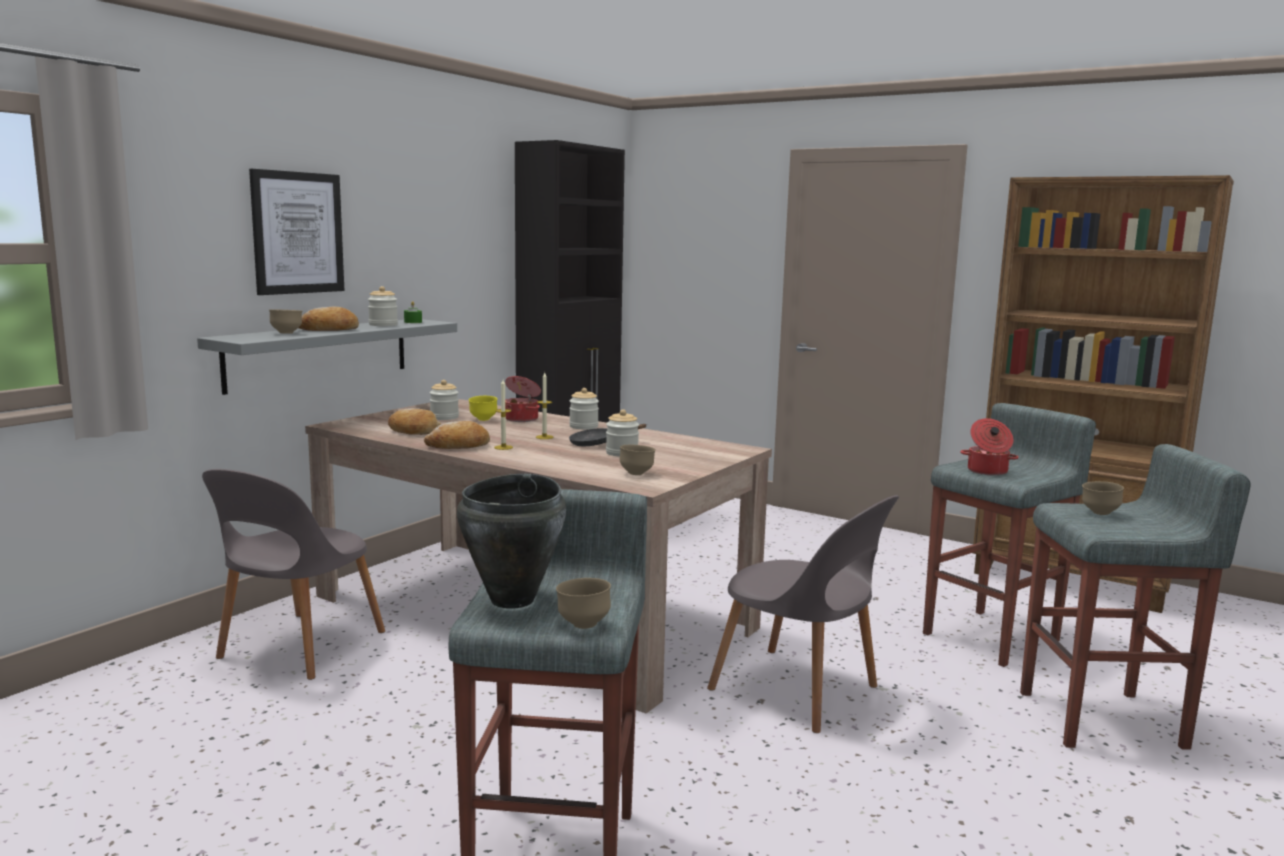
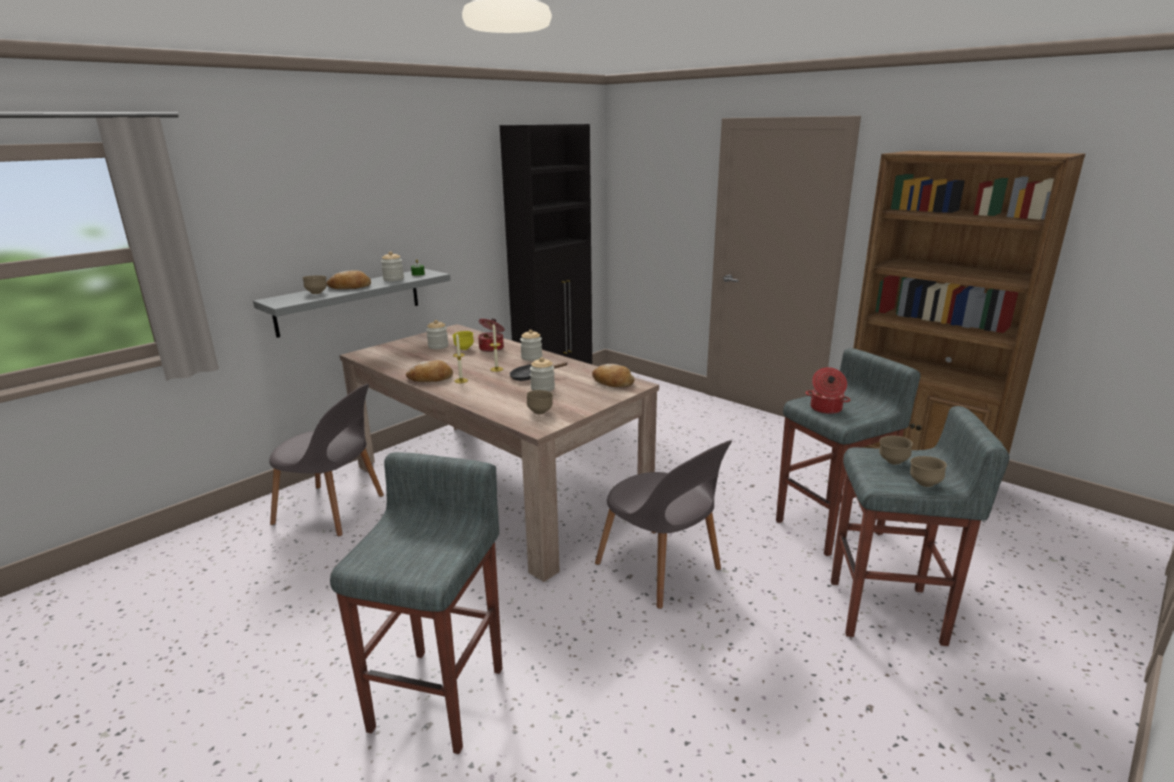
camera: 10 degrees right, 10 degrees up
(297, 233) = (323, 217): picture -> none
(298, 648) = (333, 510): grey chair -> grey chair turned 105 degrees counterclockwise
(413, 431) = (408, 362): bread -> bread (612, 382)
(513, 600) = (389, 542): black cooking pot -> none
(583, 625) = (422, 572): brown bowl -> brown bowl (924, 484)

